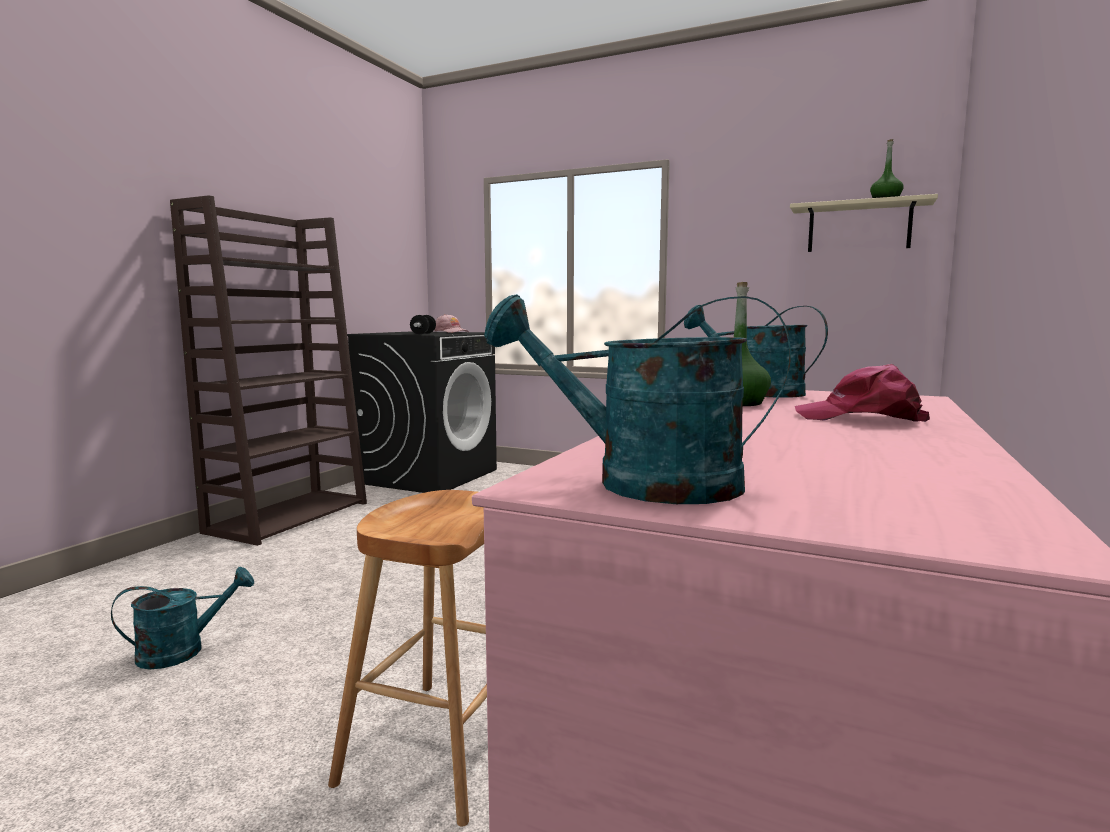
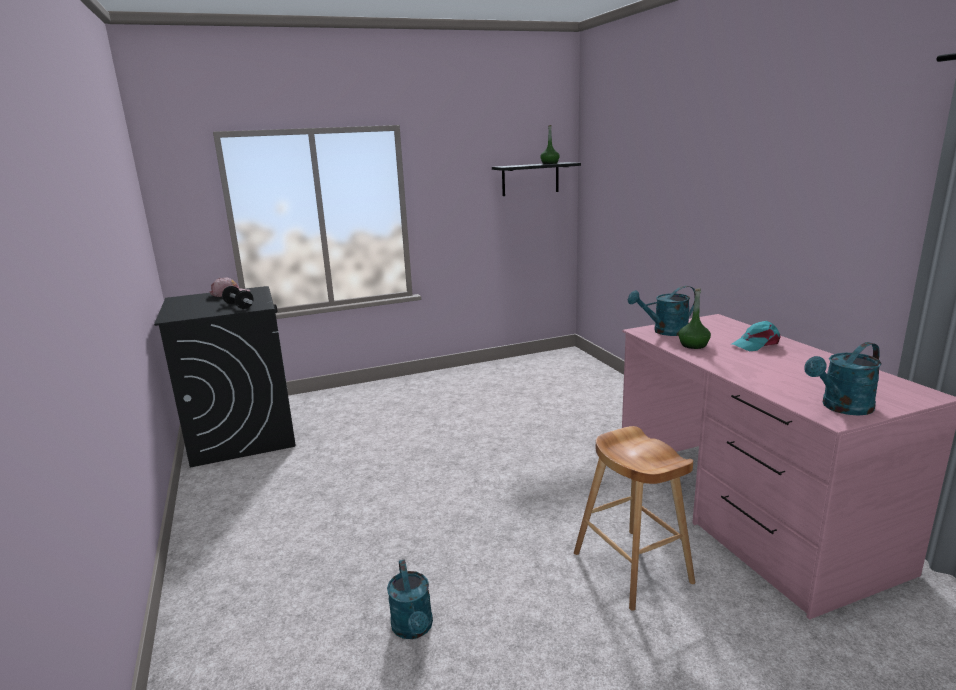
camera: 45 degrees left, 10 degrees up
(183, 651) = (414, 629): turquoise watering can -> turquoise watering can turned 150 degrees clockwise
(289, 516) = (214, 520): brown bookcase -> none
(859, 227) = (530, 179): beige shelf -> black shelf
(861, 418) = (756, 344): pink cap -> turquoise cap

